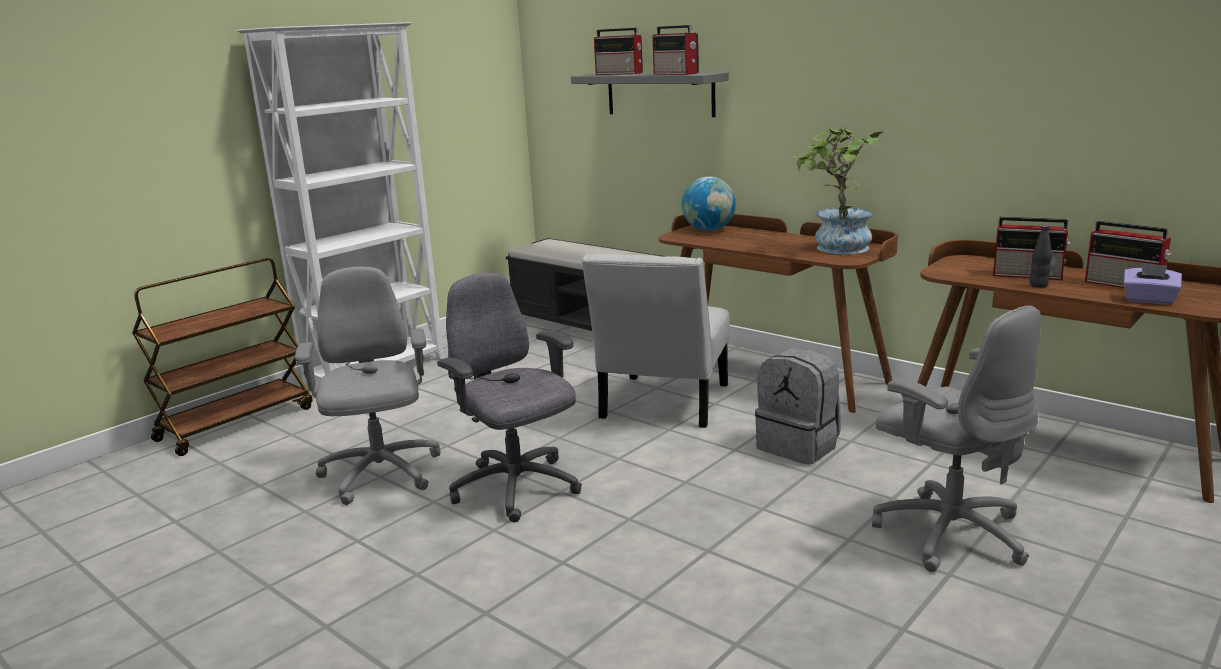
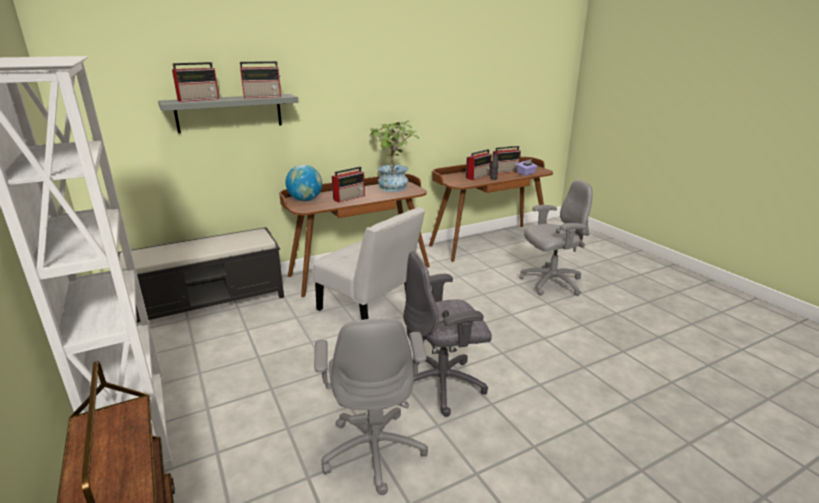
camera: 70 degrees left, 5 degrees up
(380, 475) = (374, 449): grey office chair -> grey office chair turned 105 degrees counterclockwise
(752, 241) = (349, 197): none -> radio
(799, 446) = (454, 288): grey backpack -> none

